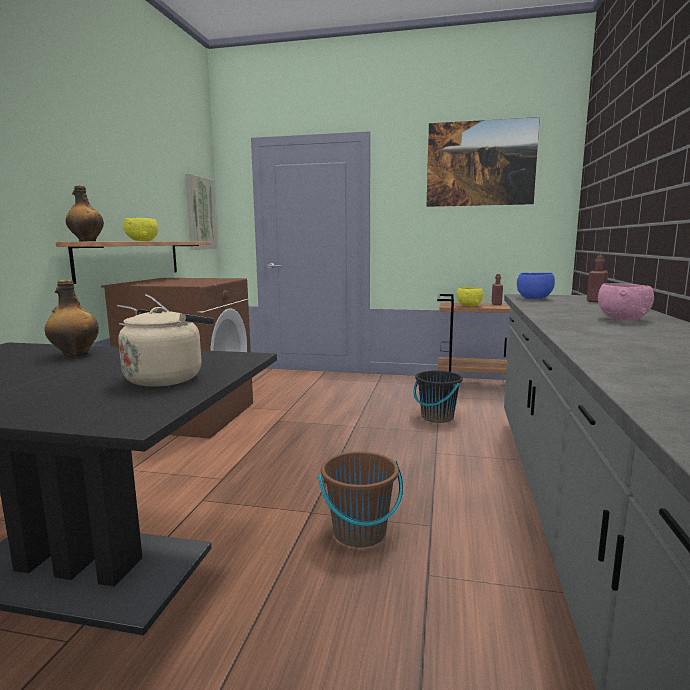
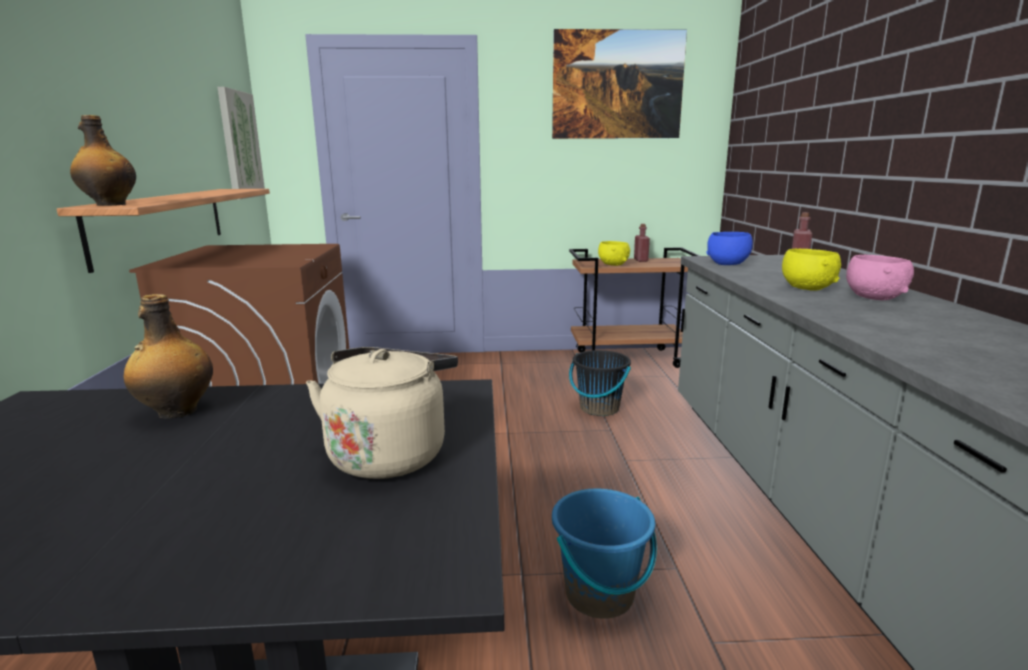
camera: 15 degrees left, 5 degrees up
(142, 241) = (183, 196): yellow bowl -> yellow bowl (807, 288)
(360, 532) = (600, 595): brown bucket -> blue bucket

